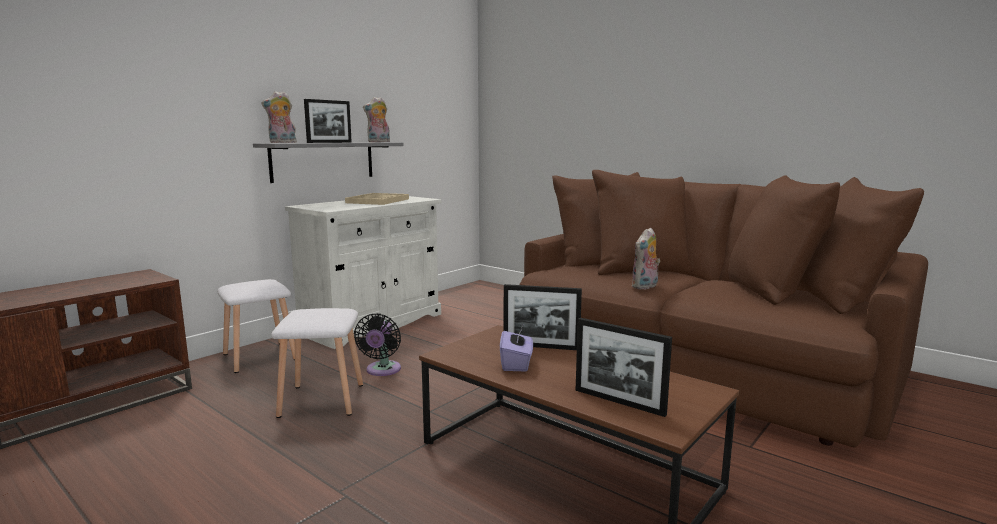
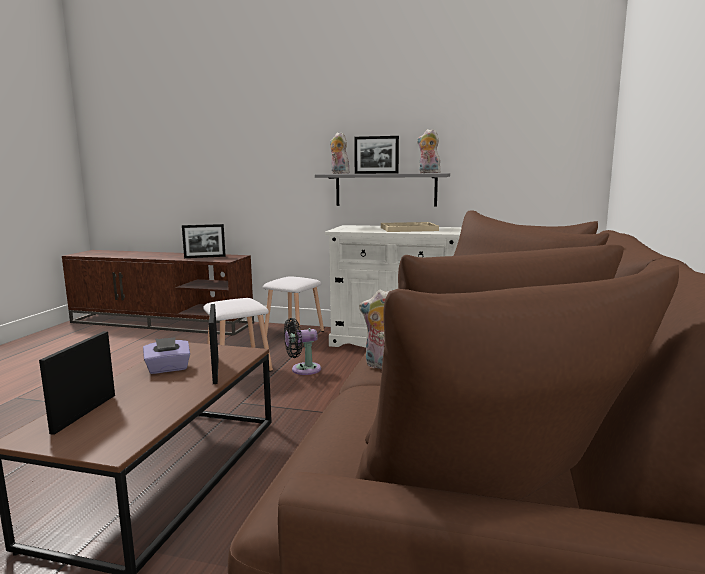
camera: 65 degrees right, 0 degrees up
(93, 285) = (205, 257): none -> picture frame

